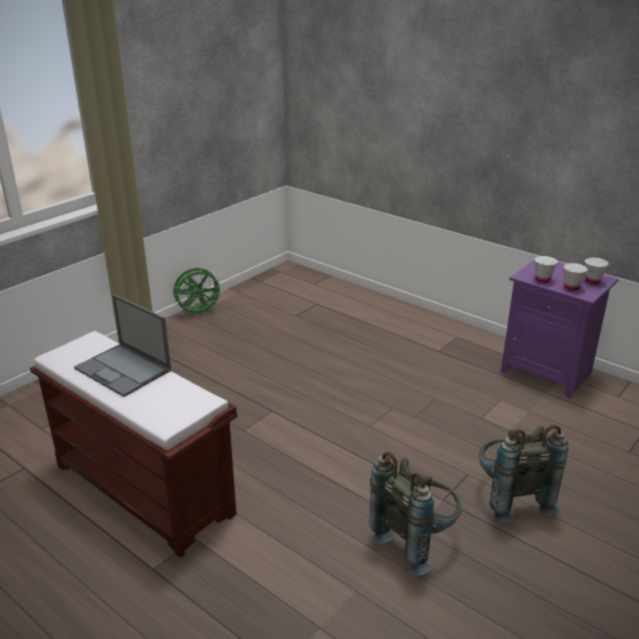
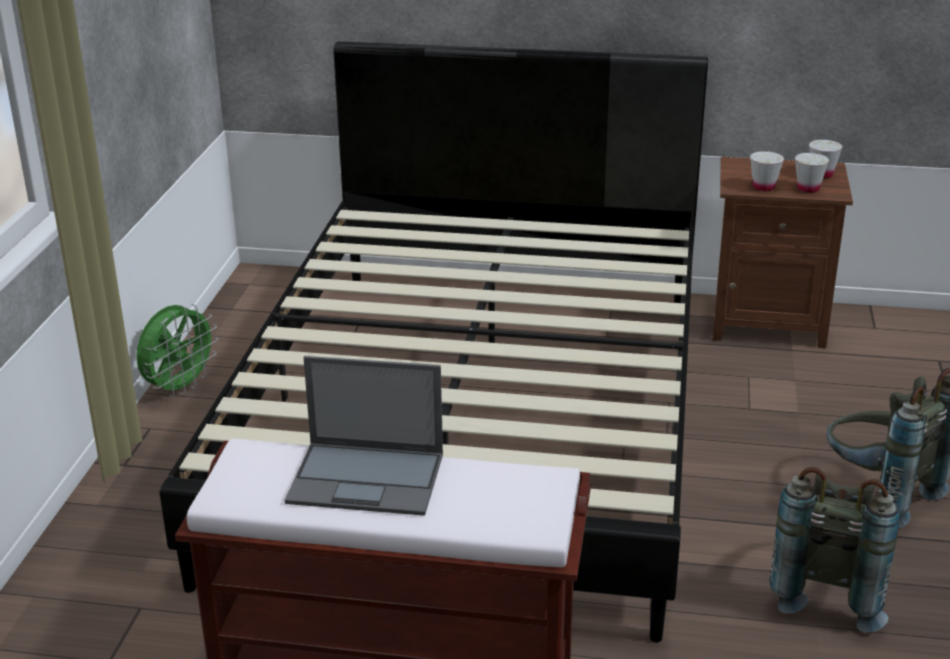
camera: 30 degrees left, 0 degrees up
(320, 373) = (477, 419): none -> black bed
(547, 372) = (767, 322): purple nightstand -> brown nightstand

